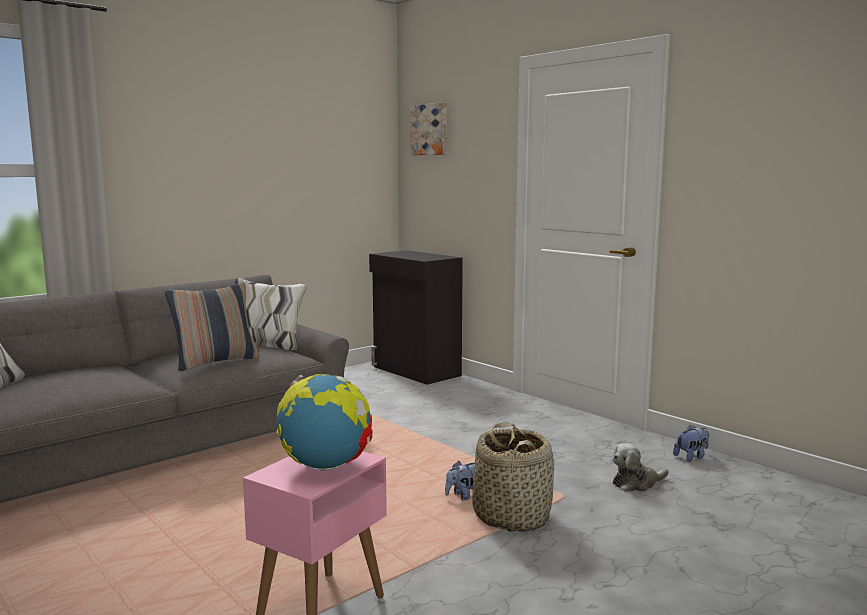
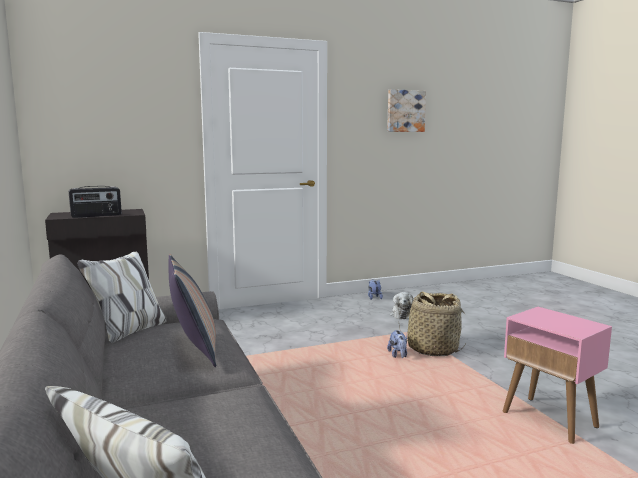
camera: 70 degrees left, 0 degrees up
(326, 466) = (558, 319): globe -> none
(401, 256) = (96, 216): none -> radio
(430, 129) = (77, 84): picture -> picture (405, 111)

